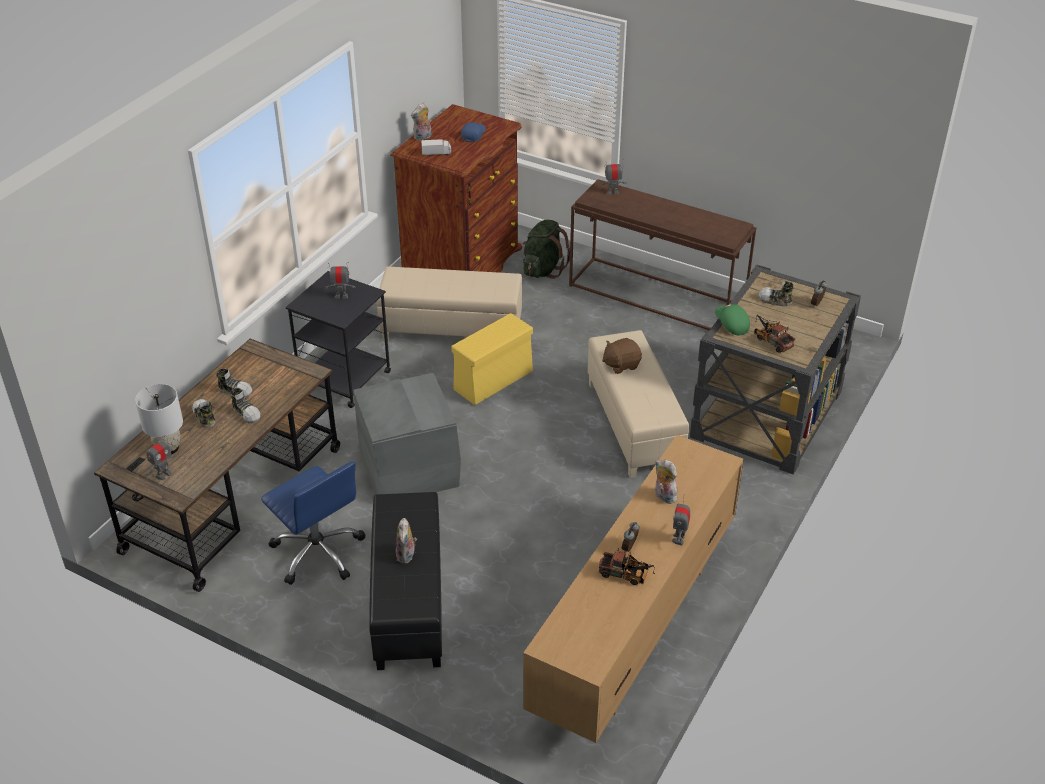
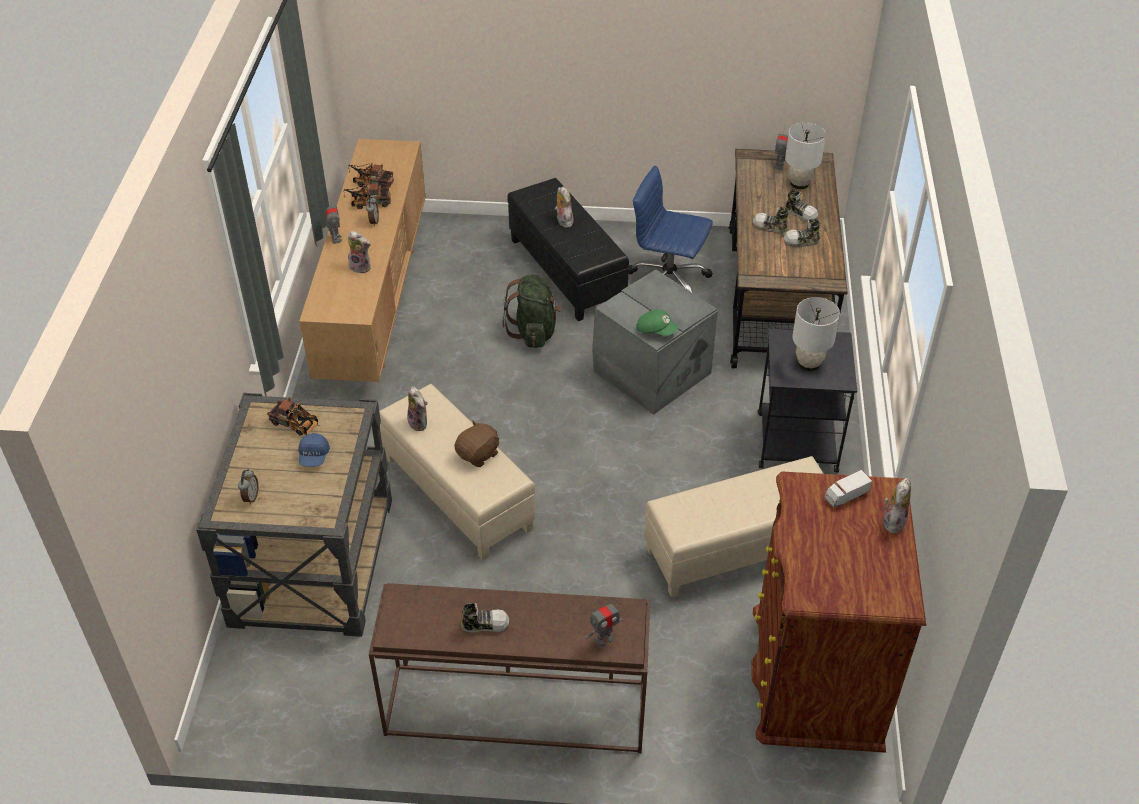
camera: 155 degrees right, 5 degrees up
(341, 296) = (809, 363): toy robot -> white table lamp
(473, 135) = (828, 552): blue cap -> blue cap (314, 456)
(494, 379) = (641, 498): yellow storage box -> none
(543, 269) = (697, 702): green backpack -> green backpack (534, 331)
(611, 604) = (371, 183): none -> toy truck
(657, 400) = (420, 423): none -> plush toy
(731, 325) = (348, 431): green cap -> green cap (656, 330)
(775, 300) = (304, 485): shoe -> shoe (484, 624)

